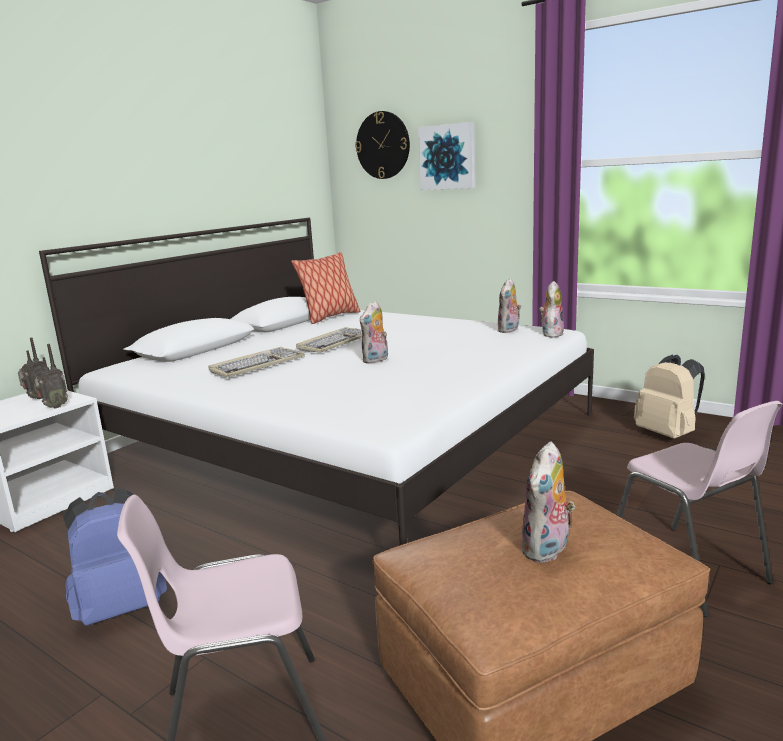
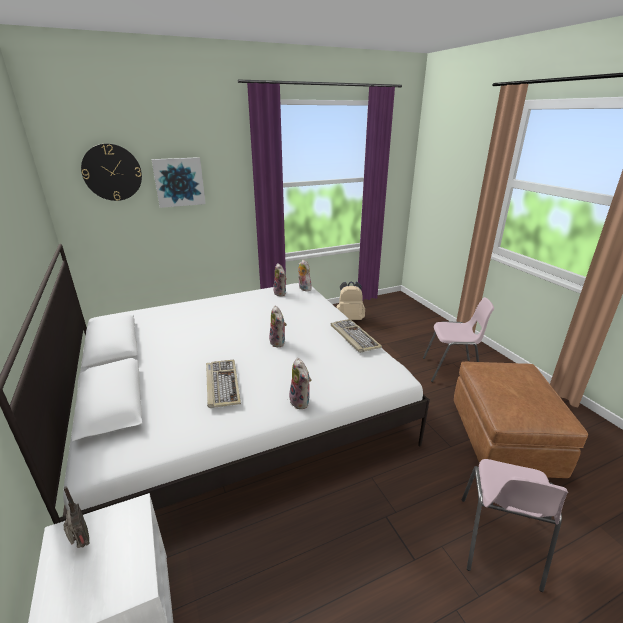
camera: 60 degrees left, 10 degrees up
(54, 407) = (138, 529): radio -> none
(122, 607) = (366, 582): blue backpack -> none
(330, 317) = (141, 324): pillow -> none
(335, 343) = (217, 342): keyboard -> keyboard (353, 337)
(547, 550) = (524, 386): plush toy -> plush toy (301, 401)

